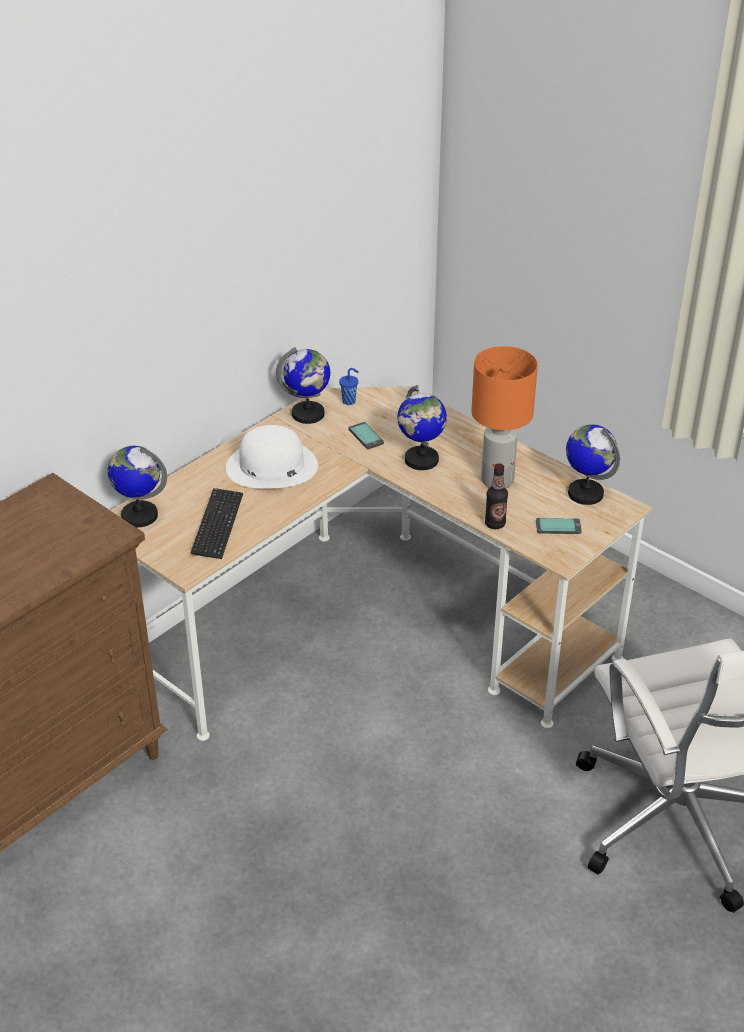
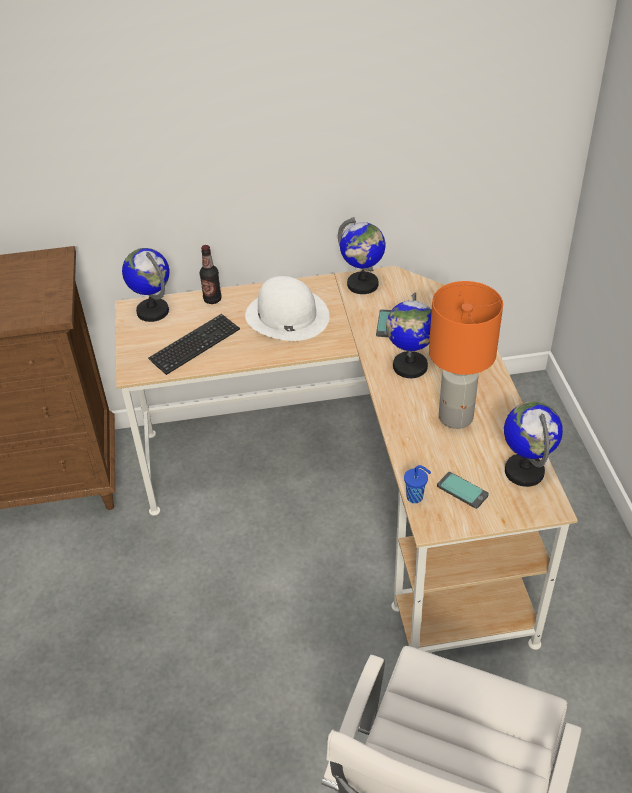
camera: 40 degrees right, 5 degrees up
(349, 401) = (408, 288): blue cup -> blue cup (415, 497)
(495, 524) = (408, 457): bottle -> bottle (212, 299)

